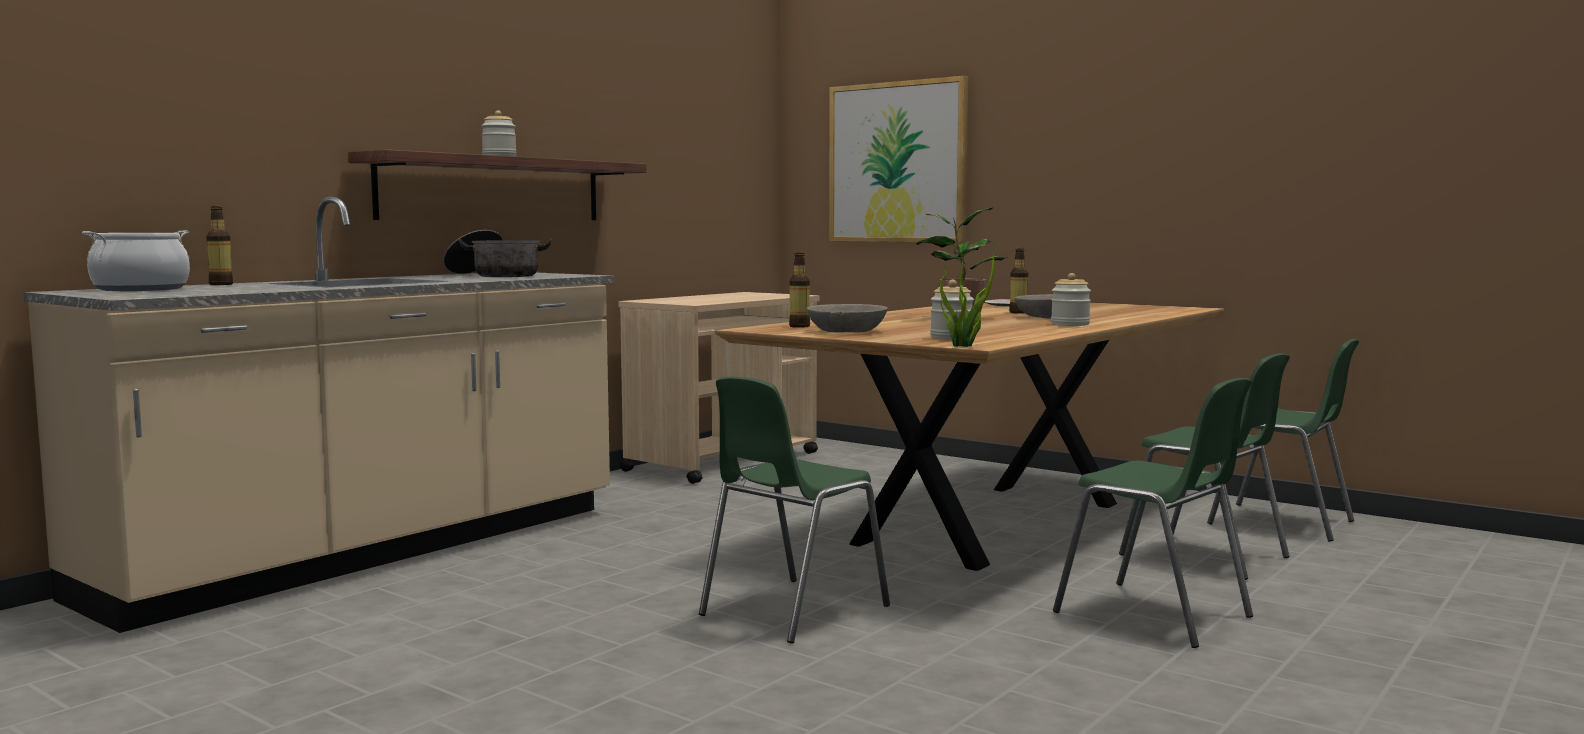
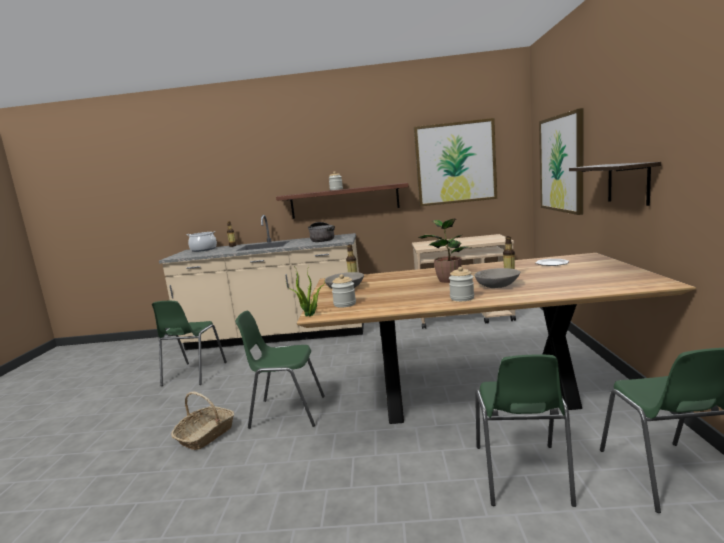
camera: 55 degrees right, 5 degrees up
(685, 140) = (455, 163): none -> picture
(738, 677) = (206, 435): none -> basket
(1086, 188) = (628, 183): none -> shelf
(1154, 615) = (380, 497): green chair -> green chair (193, 374)

